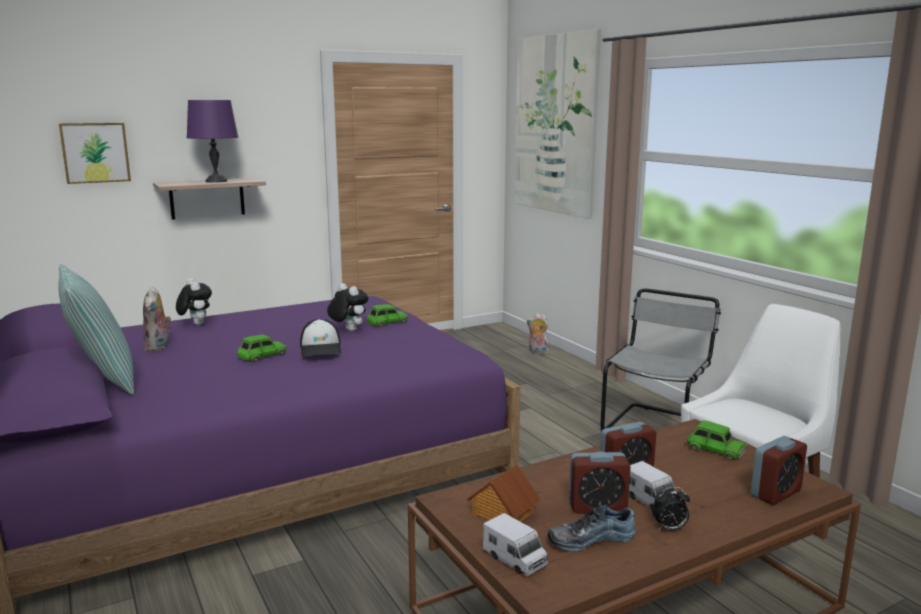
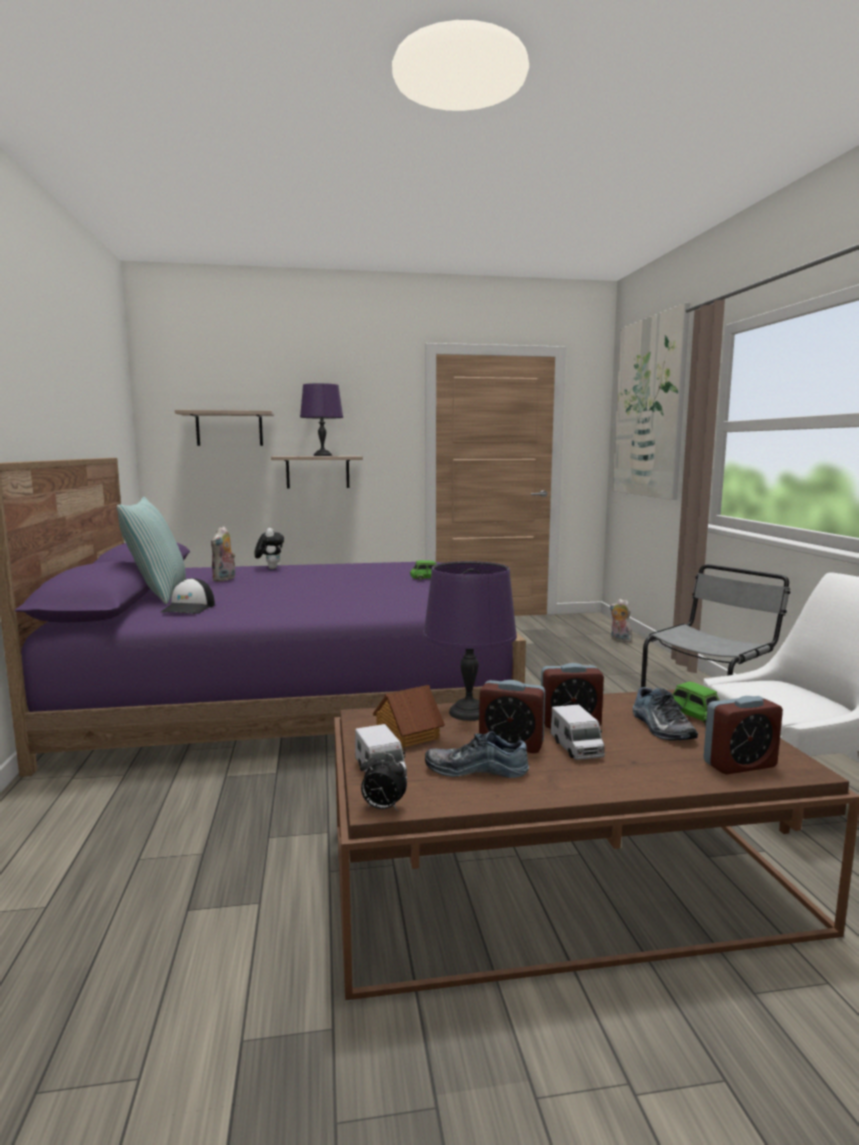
camera: 20 degrees right, 5 degrees down
(95, 152) = (229, 429): picture -> shelf
(261, 355) = (293, 589): green toy car -> none
(321, 348) = (345, 587): cap -> cap (189, 608)
(348, 330) = (388, 580): plush toy -> none
(535, 479) = (468, 713): none -> purple table lamp
(669, 528) = (574, 775): alarm clock -> alarm clock (382, 808)
(696, 467) = (660, 727): none -> shoe

